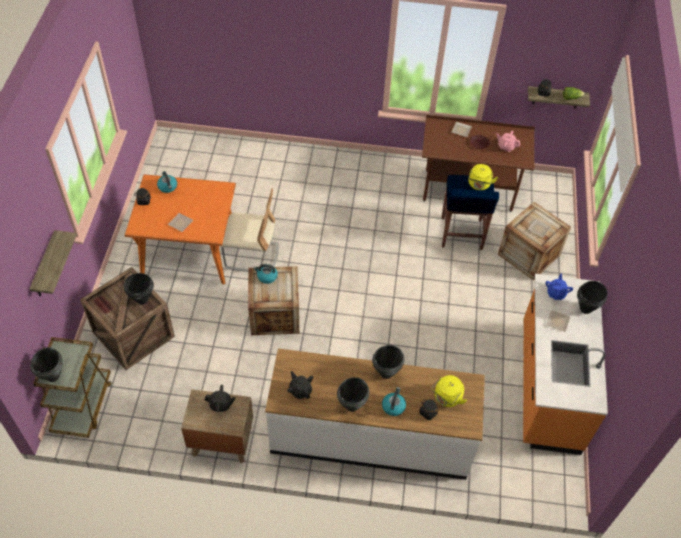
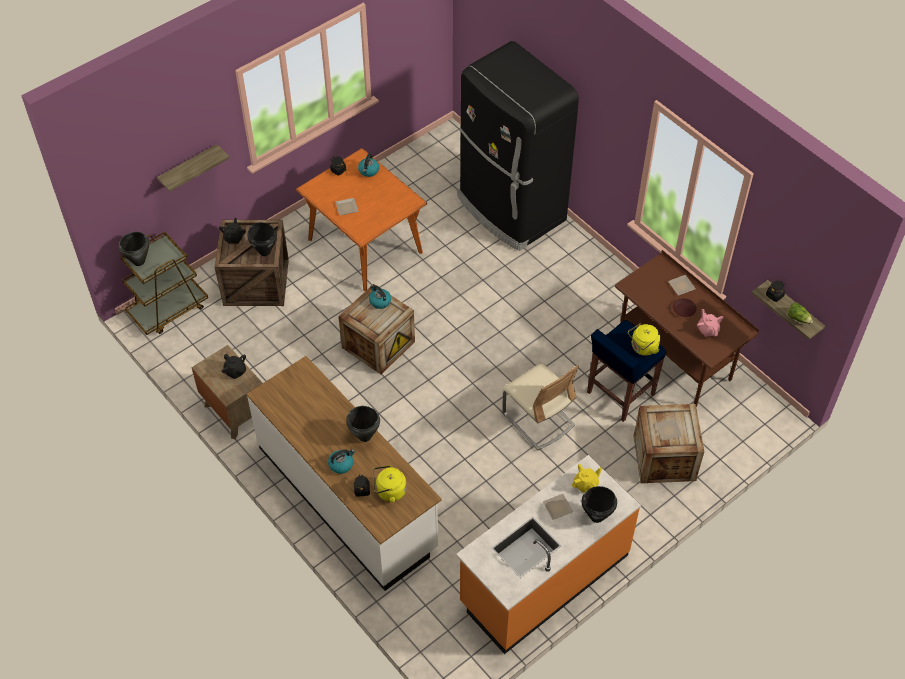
camera: 45 degrees right, 0 degrees up
(252, 256) = (411, 284): beige chair -> beige chair (538, 420)
(265, 163) = (510, 210): none -> black fridge
(300, 390) = (287, 399): black teapot -> black teapot (234, 238)
(352, 406) = (311, 440): black cooking pot -> none
(556, 293) = (586, 484): blue teapot -> yellow teapot

